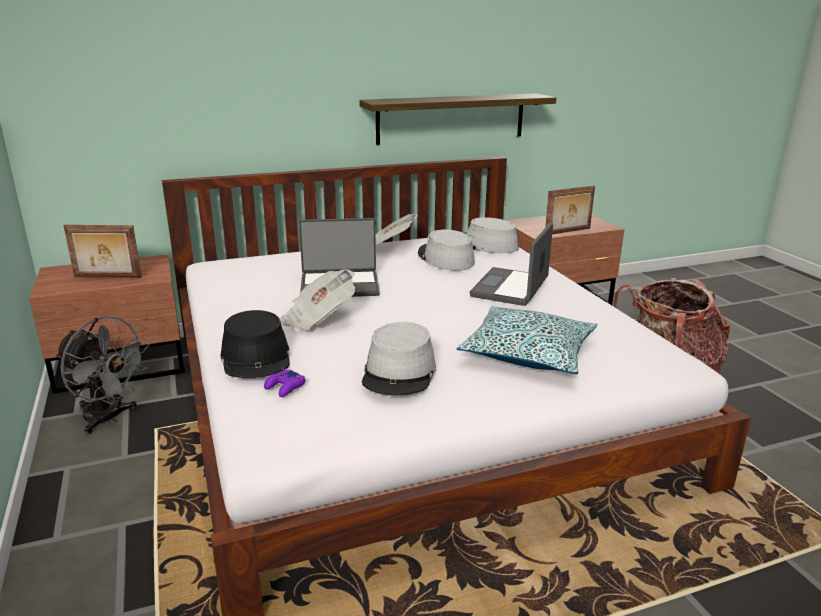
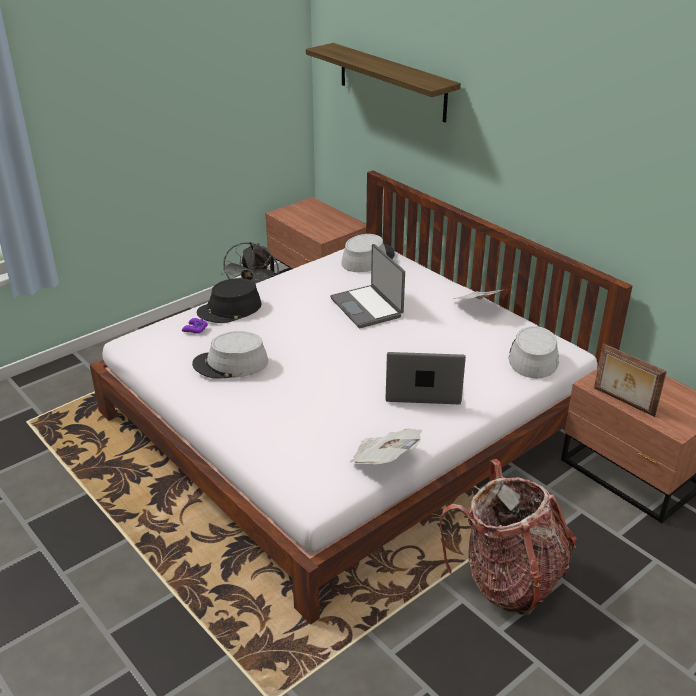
camera: 70 degrees right, 10 degrees up
(107, 277) = (311, 222): picture frame -> none
(318, 318) = (299, 314): newspaper -> newspaper (384, 460)
(445, 258) = (471, 342): grey hat -> grey hat (367, 259)
(451, 118) = (589, 219): shelf -> shelf (392, 82)
(528, 353) = (294, 415): pillow -> none

